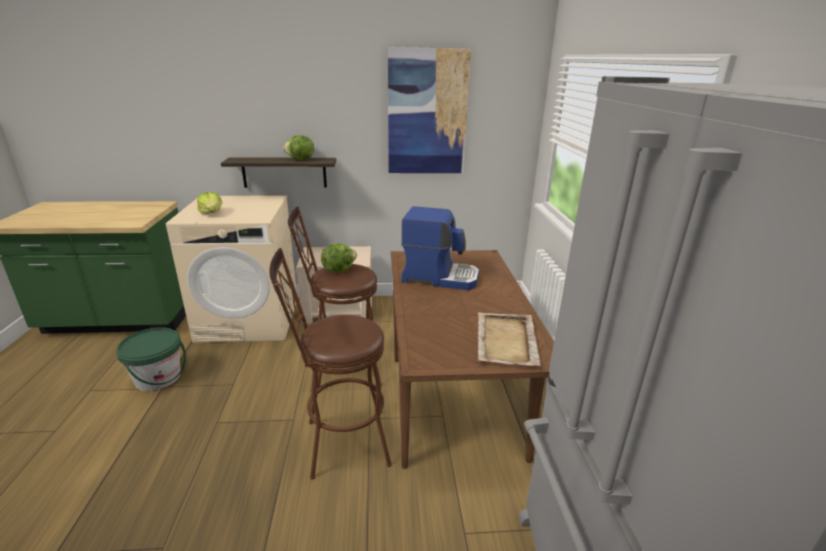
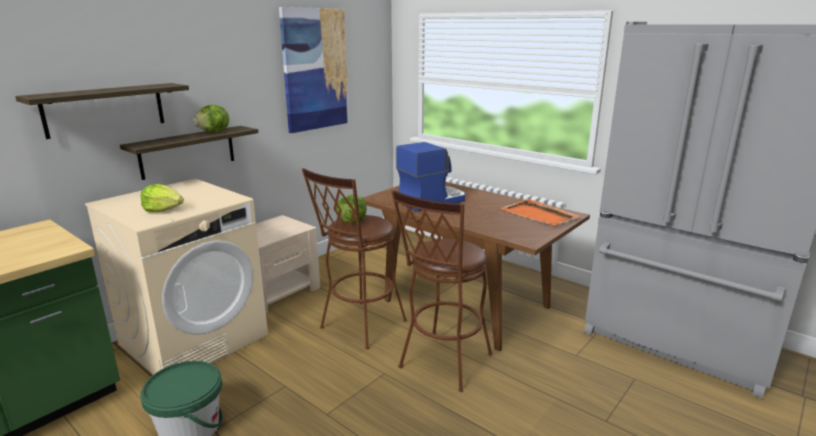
camera: 45 degrees left, 5 degrees down
(219, 128) = (105, 109): none -> shelf
(505, 341) = (539, 215): beige tray -> orange tray

